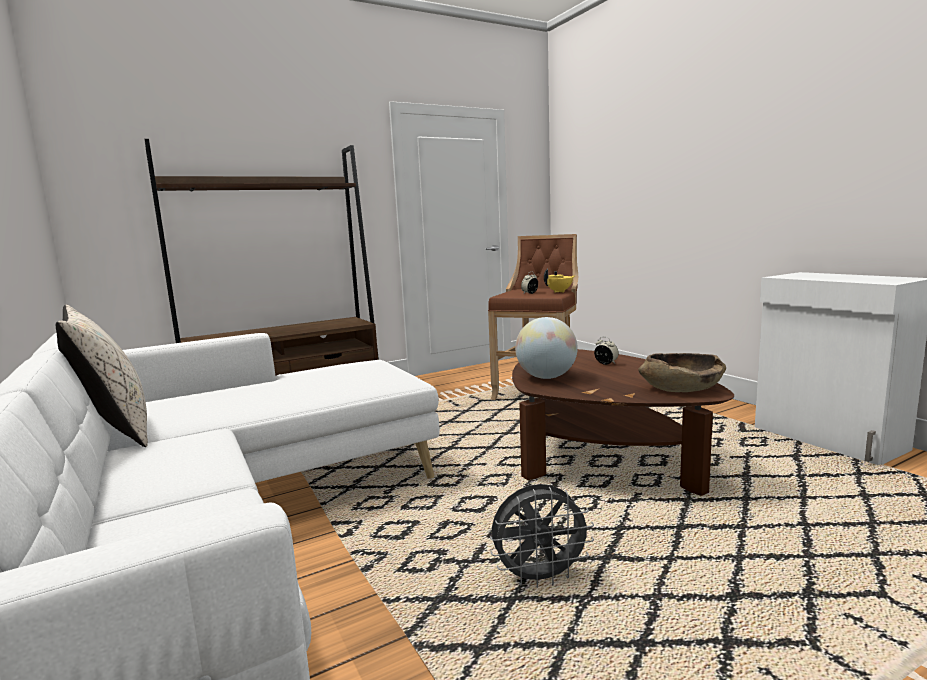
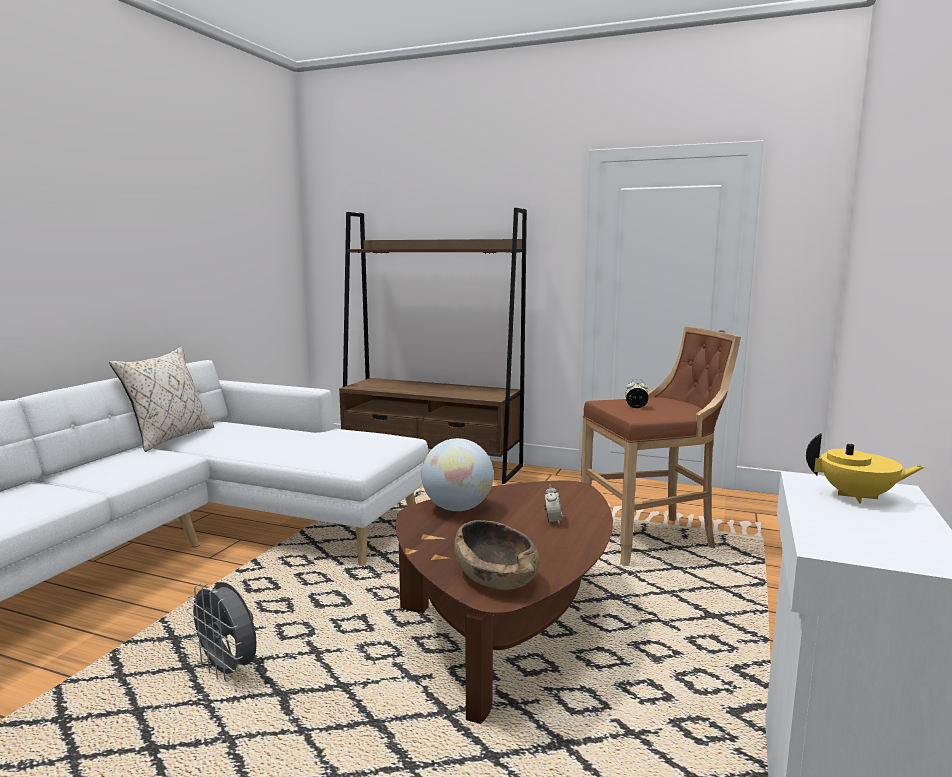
camera: 50 degrees right, 0 degrees up
(559, 291) = (673, 414): yellow teapot -> yellow teapot (858, 497)

